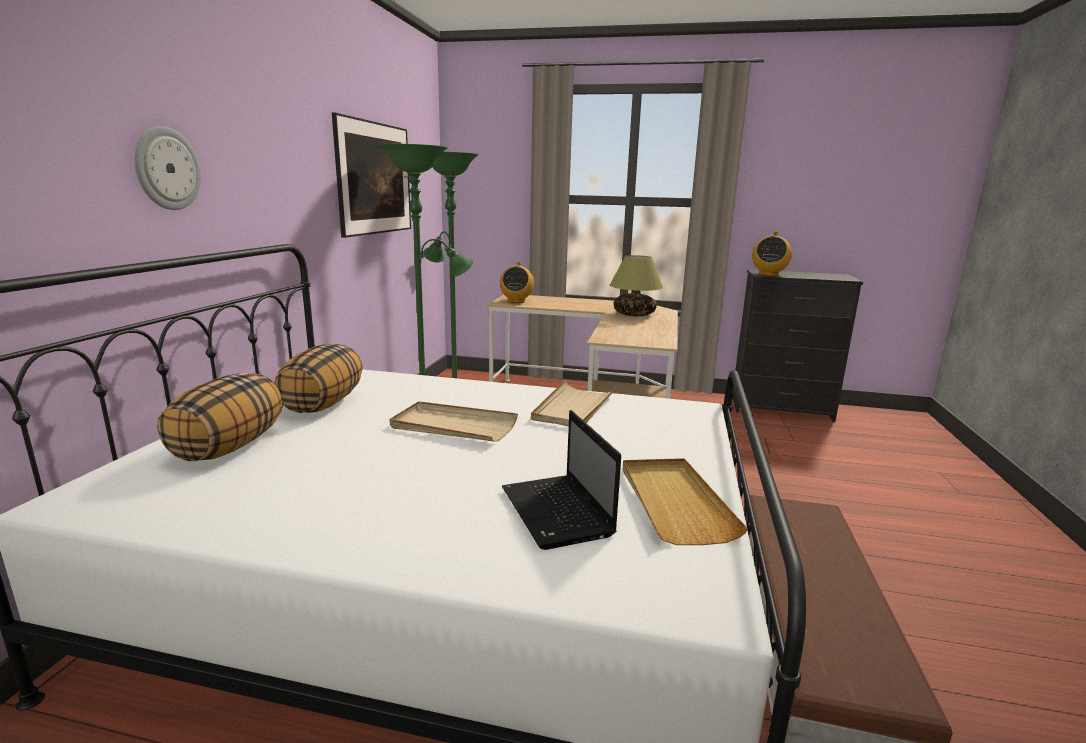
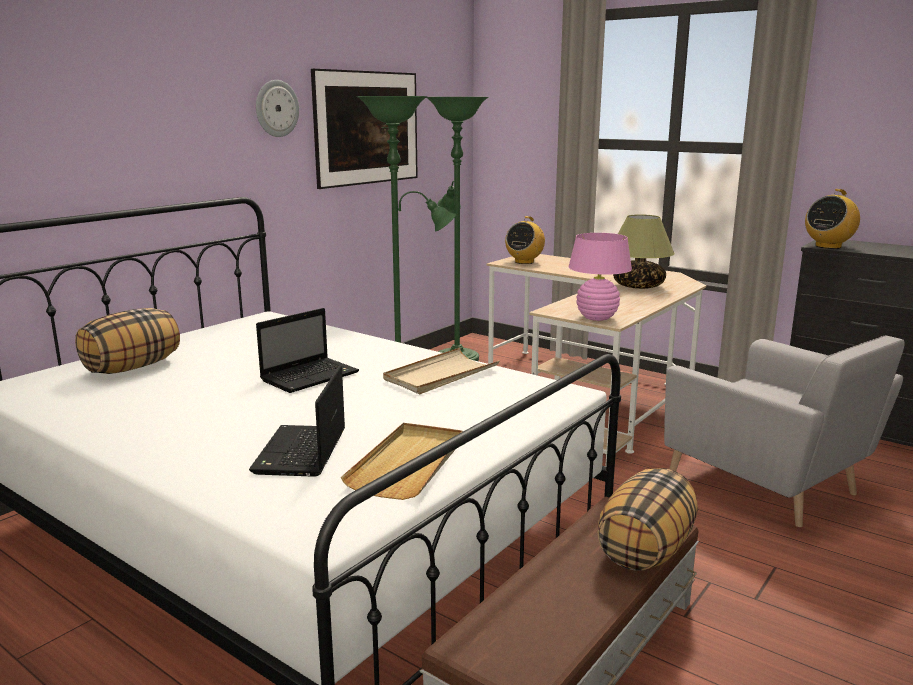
camera: 25 degrees right, 0 degrees up
(166, 168) = (125, 137): wall clock -> wall clock (276, 108)
(323, 404) = (233, 344): pillow -> pillow (645, 549)
(453, 426) = (311, 376): beige tray -> laptop
(646, 342) = (597, 317): none -> pink table lamp
(776, 460) = (769, 485): none -> grey armchair

